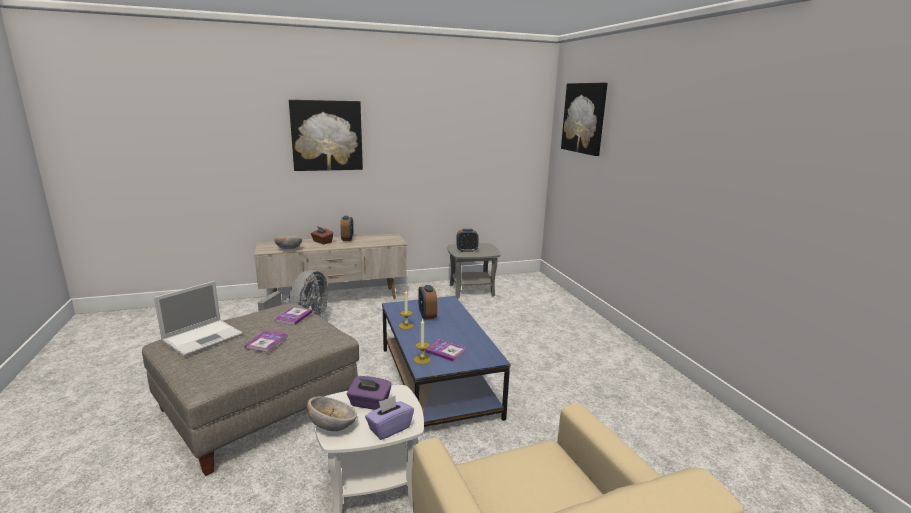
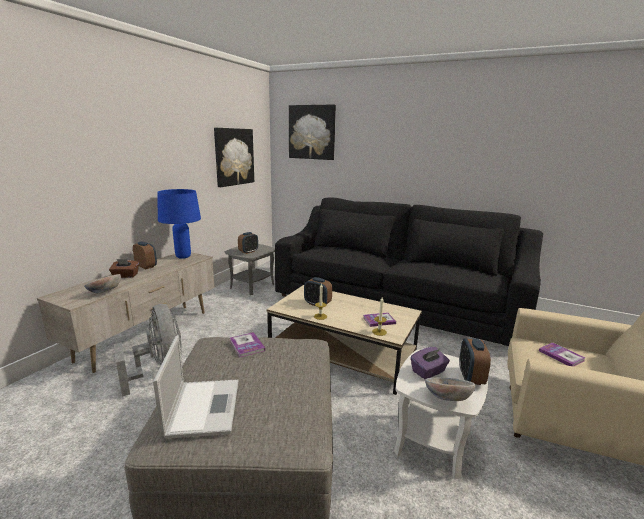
camera: 45 degrees left, 0 degrees up
(267, 342) = (277, 375): book -> book (561, 355)
(326, 135) = (103, 153): picture -> picture (234, 157)
(385, 238) = (183, 257): none -> blue table lamp
(389, 428) = (470, 377): purple tissue box -> alarm clock
(438, 381) = (343, 354): blue coffee table -> beige coffee table
(595, 364) = (397, 302): none -> black sofa

